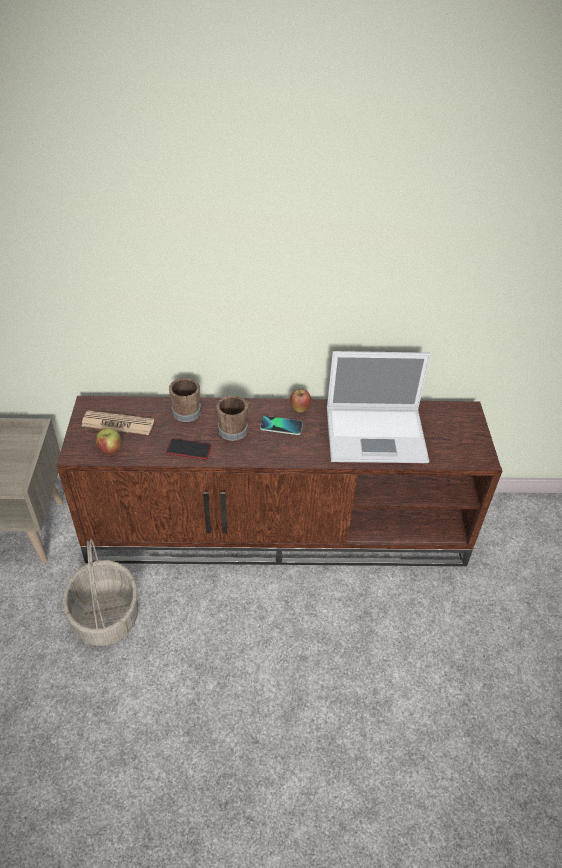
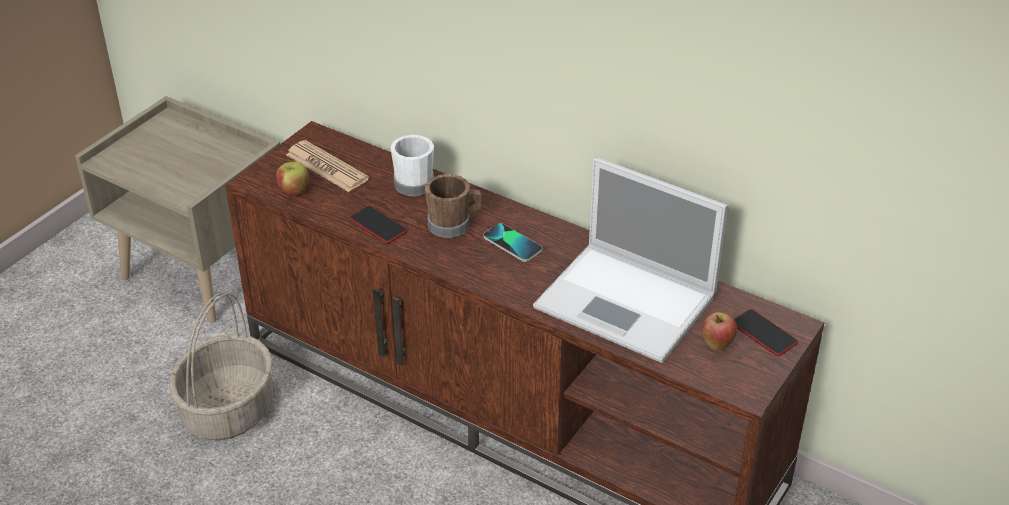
camera: 35 degrees right, 5 degrees down
(184, 410) = (414, 181): brown mug -> white mug
(299, 409) = (555, 234): apple -> apple (716, 345)
(459, 421) = (764, 333): none -> phone

